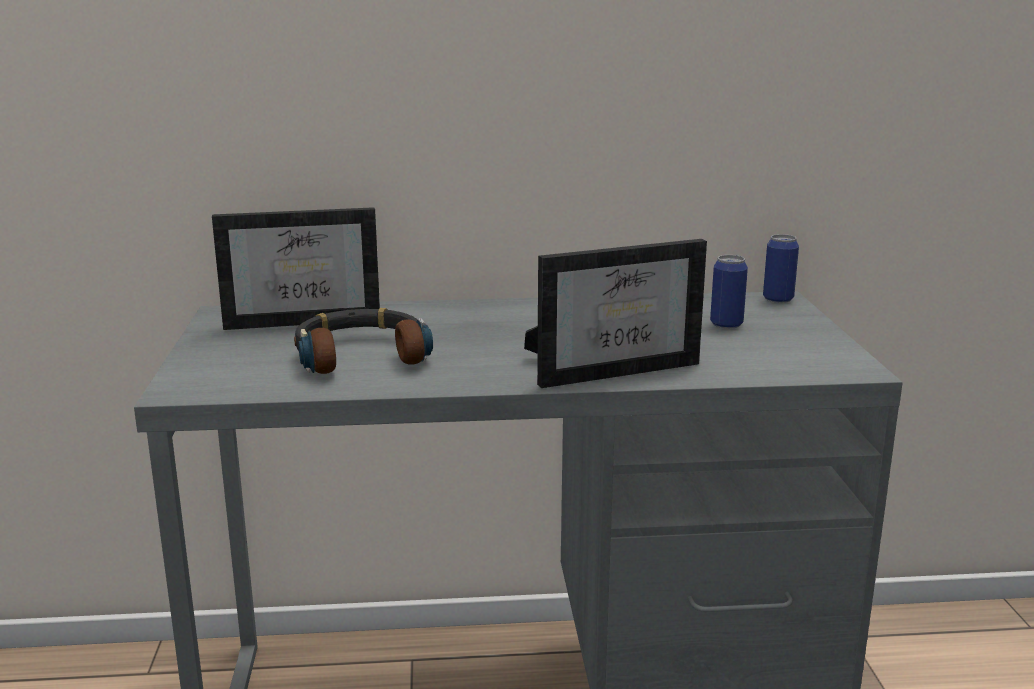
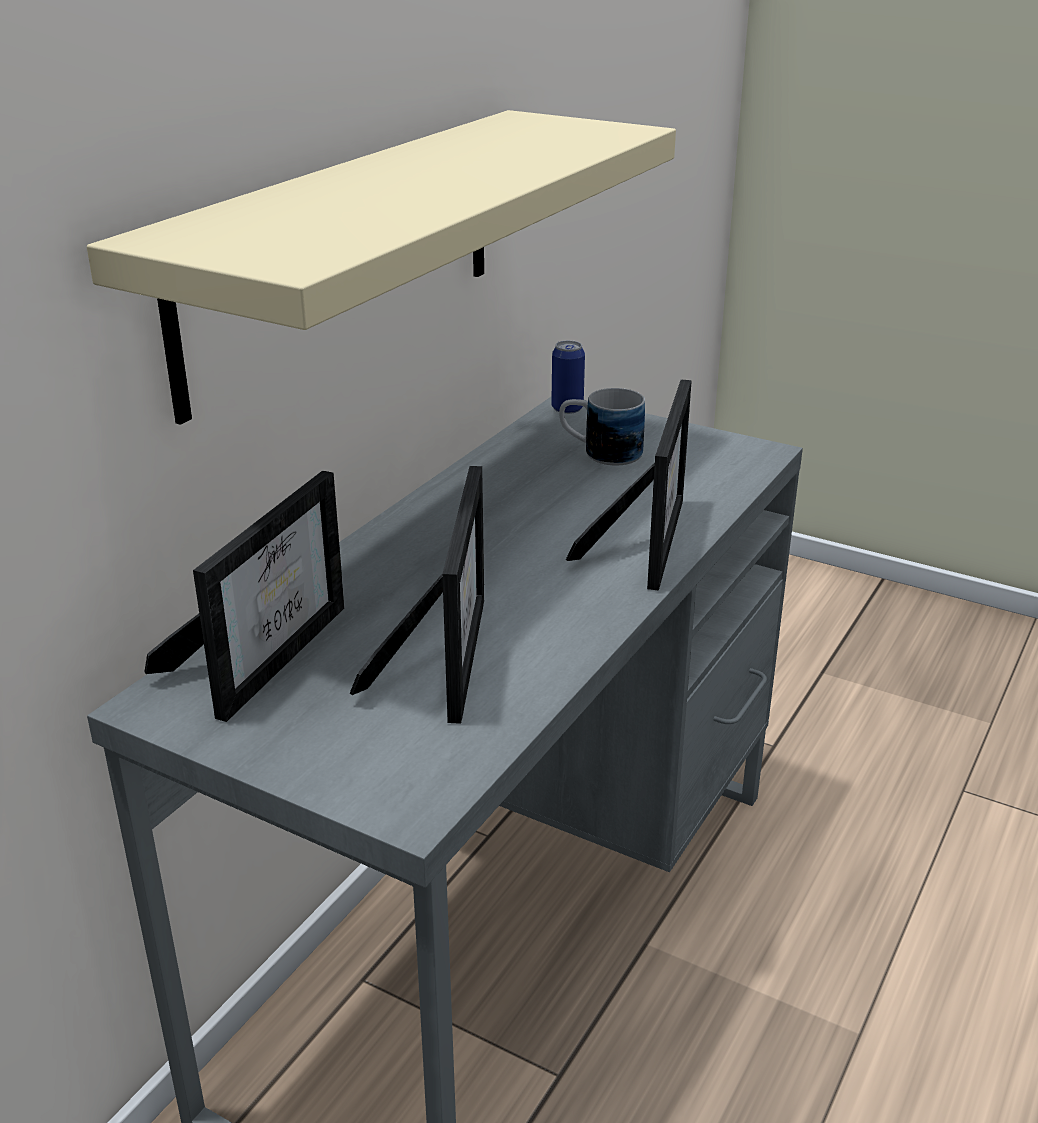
camera: 55 degrees left, 10 degrees up
(361, 355) = (445, 654): headphones -> picture frame
(513, 83) = (344, 253): none -> beige shelf
(726, 324) = (600, 453): can -> mug

